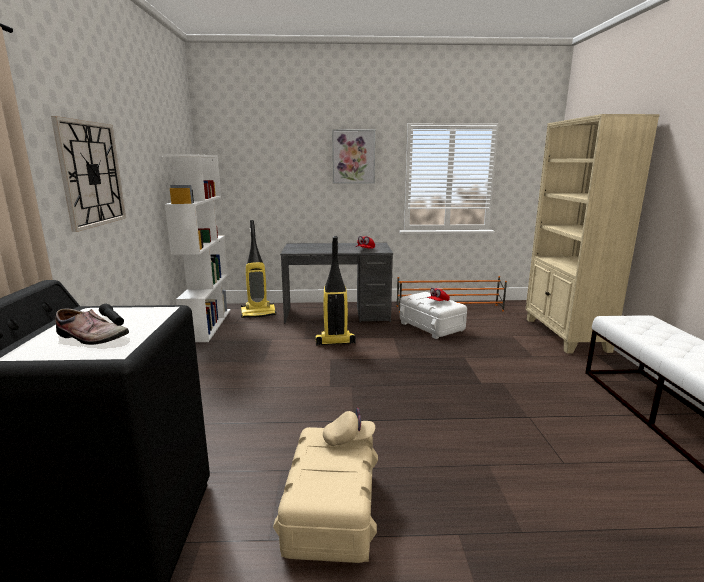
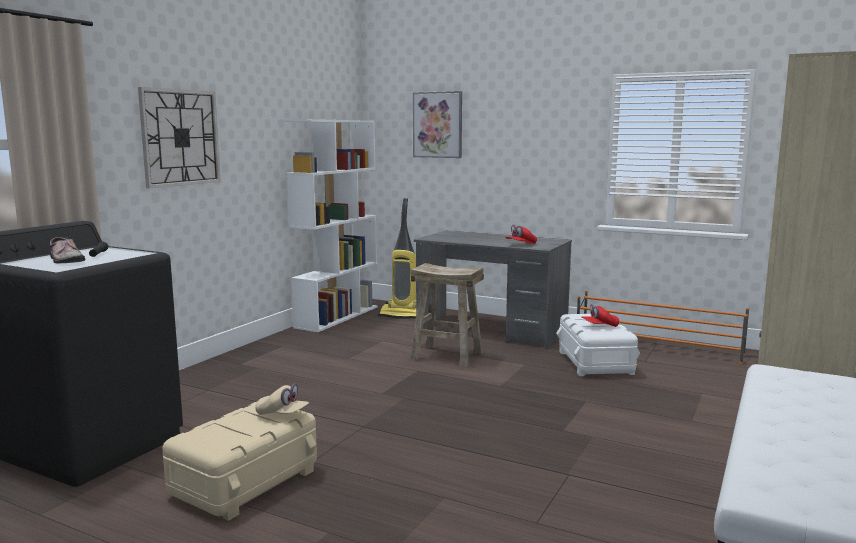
camera: 30 degrees right, 5 degrees down
(334, 342) = (446, 356): vacuum cleaner -> beige stool
(353, 157) = (538, 121): picture -> picture (438, 125)

